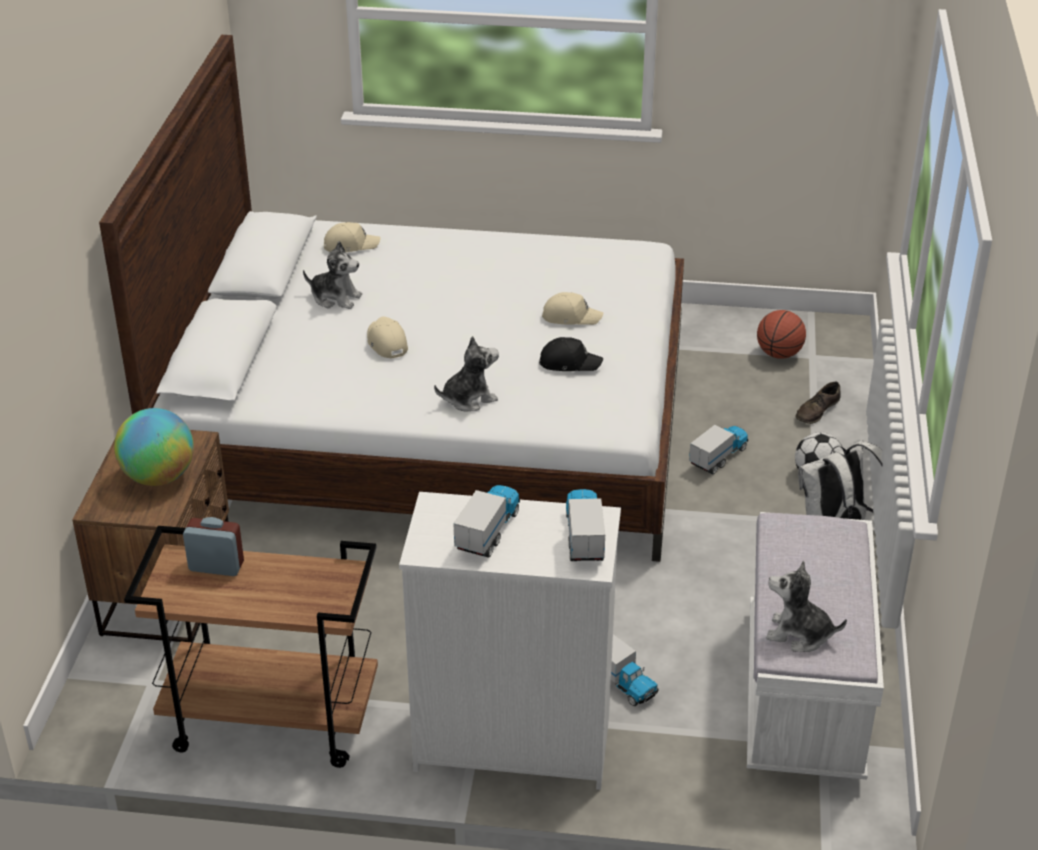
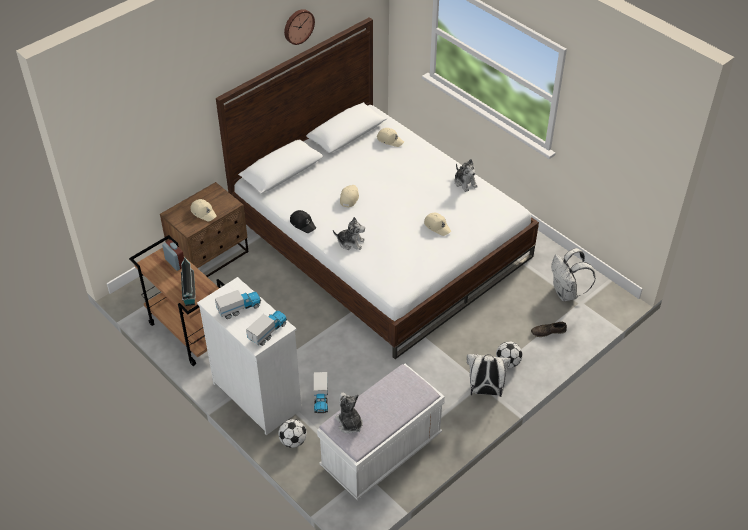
camera: 40 degrees right, 10 degrees up
(156, 54) = (298, 26): none -> wall clock
(159, 477) = (203, 212): globe -> beige cap
(305, 596) = (189, 293): none -> toy house
(335, 298) = (355, 164): plush toy -> plush toy (465, 182)
(569, 362) = (407, 248): black cap -> black cap (303, 224)
(654, 769) = (293, 441): none -> football
(718, 457) = (476, 327): toy truck -> none
(779, 354) = (566, 293): basketball -> white backpack

